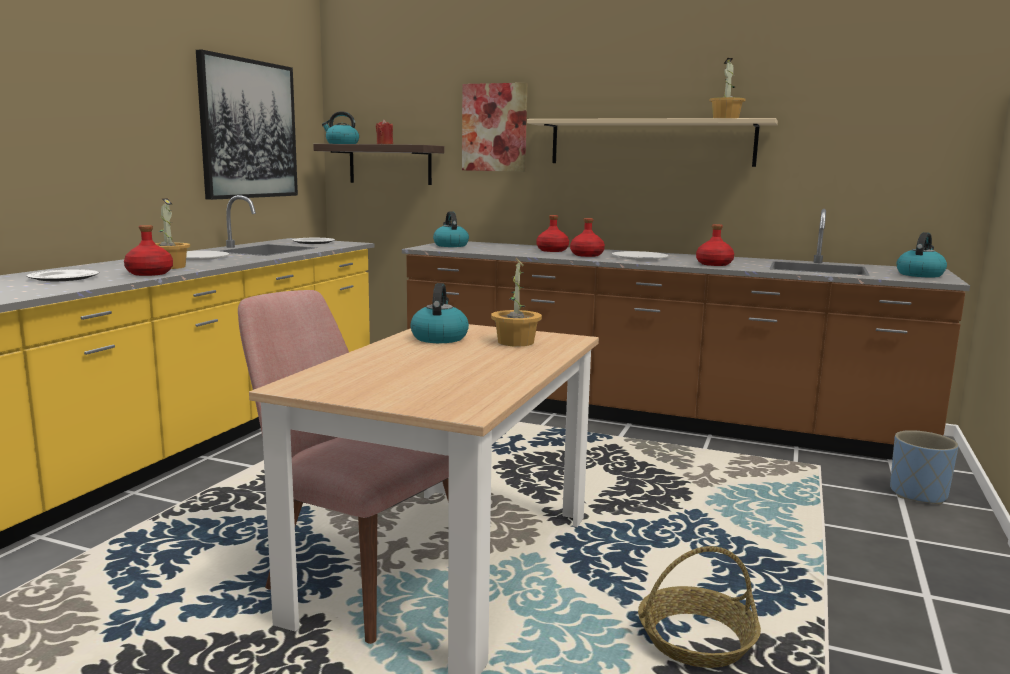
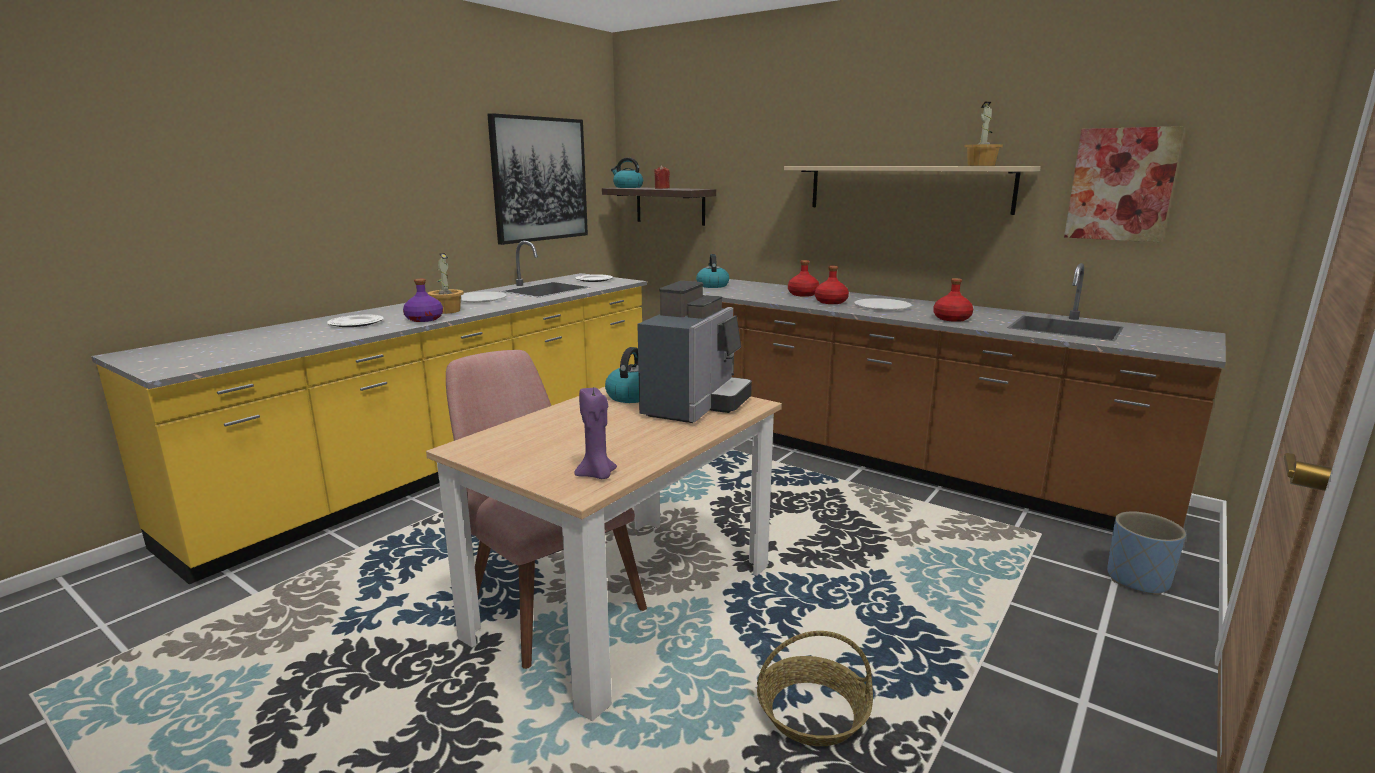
camera: 15 degrees right, 5 degrees up
(150, 273) = (424, 319): red bottle -> purple bottle
(470, 399) = (597, 475): none -> purple candle
(494, 127) = (760, 172): picture -> picture (1121, 184)
(515, 342) = (695, 405): potted plant -> coffee machine
(919, 274) = (1178, 342): kettle -> none

